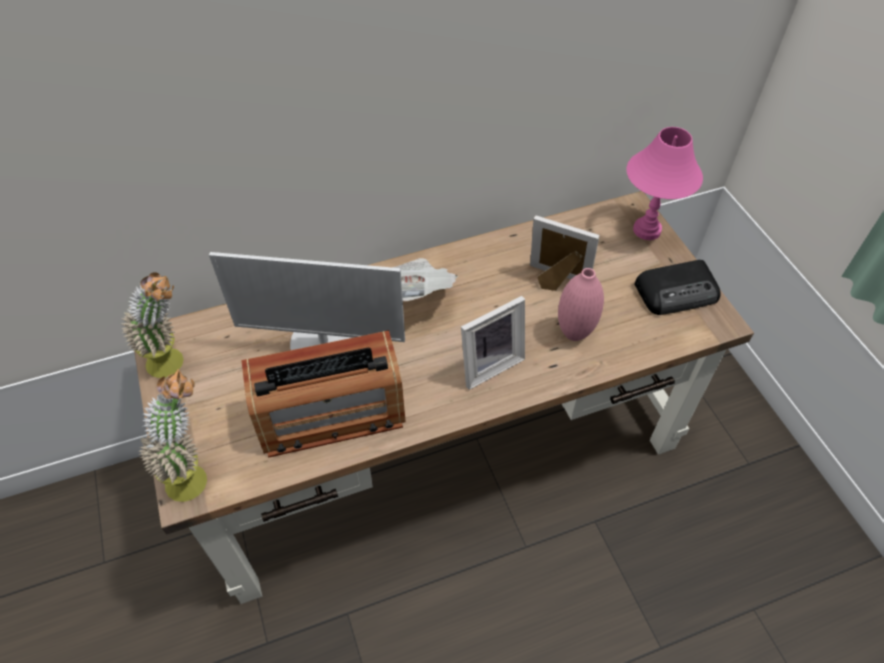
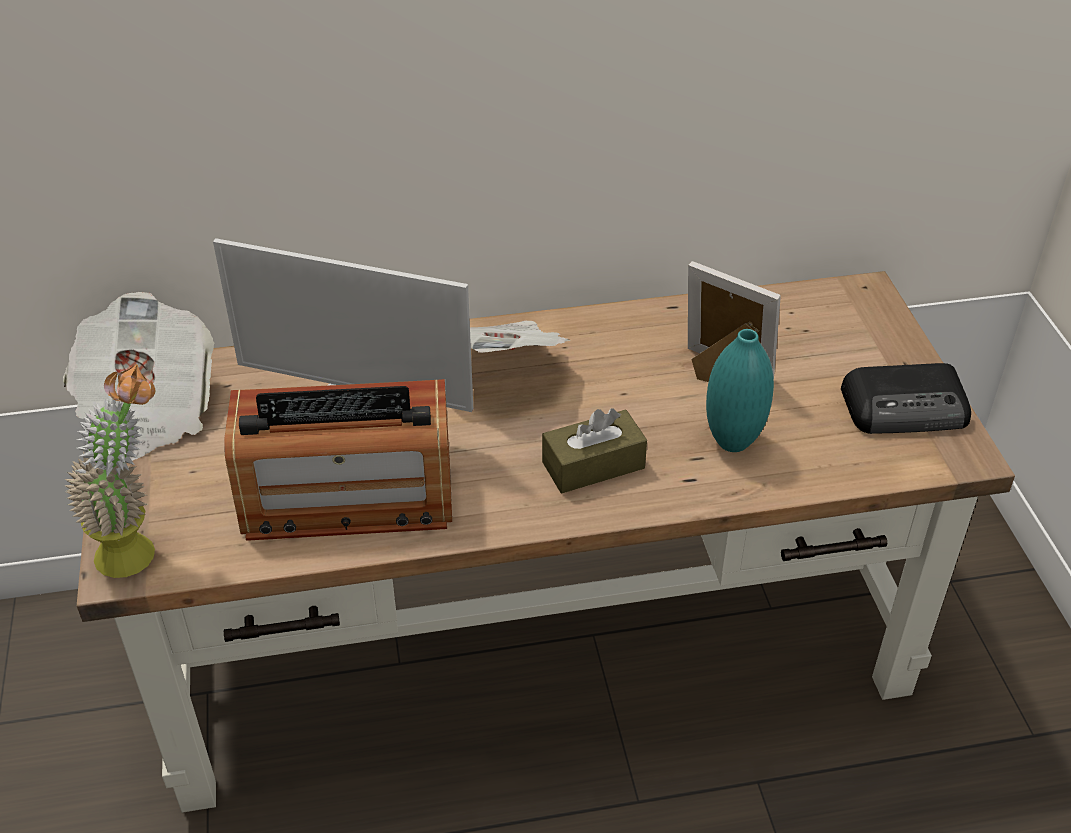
camera: 10 degrees right, 10 degrees down
(174, 363) = (147, 409): potted plant -> newspaper
(488, 364) = (593, 465): picture frame -> brown tissue box
(574, 333) = (732, 442): pink vase -> turquoise vase
(647, 230) = (879, 323): pink table lamp -> none

